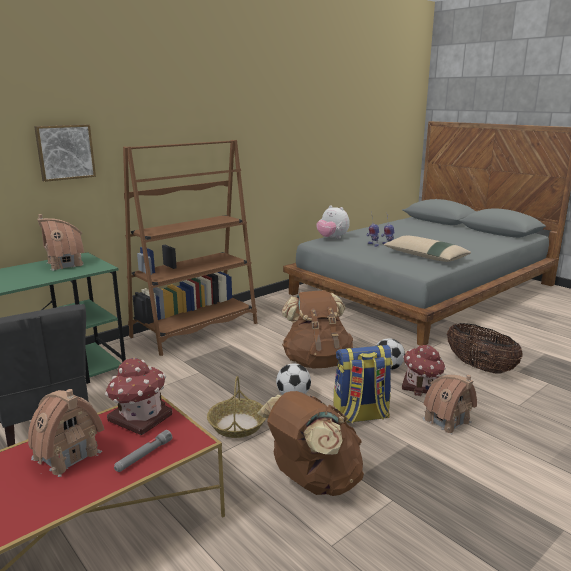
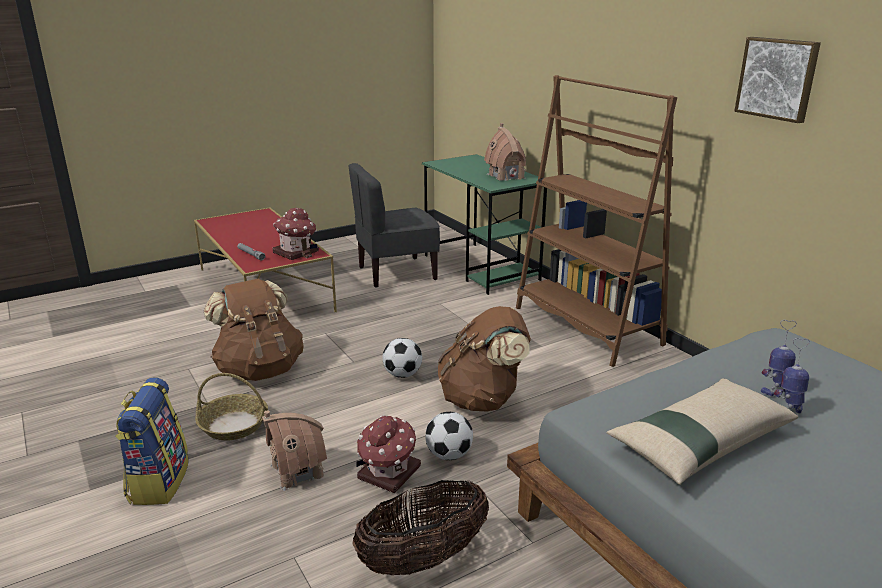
camera: 100 degrees right, 5 degrees up
(65, 152) = (556, 72): picture -> picture (777, 78)
(66, 455) = (270, 237): toy house -> none
(237, 424) = (363, 342): basket -> basket (234, 425)
(332, 238) = (808, 352): plush toy -> none
(360, 416) = (342, 410): backpack -> backpack (158, 481)

